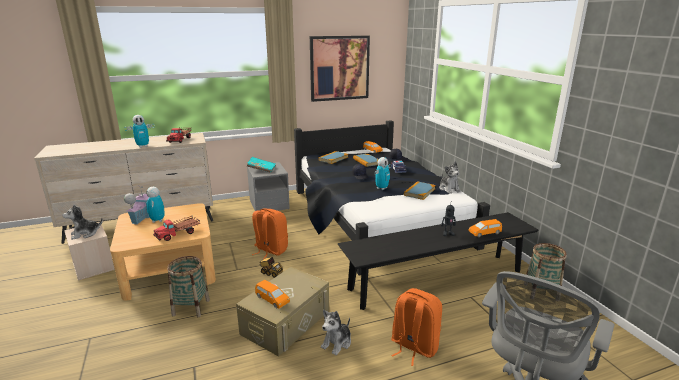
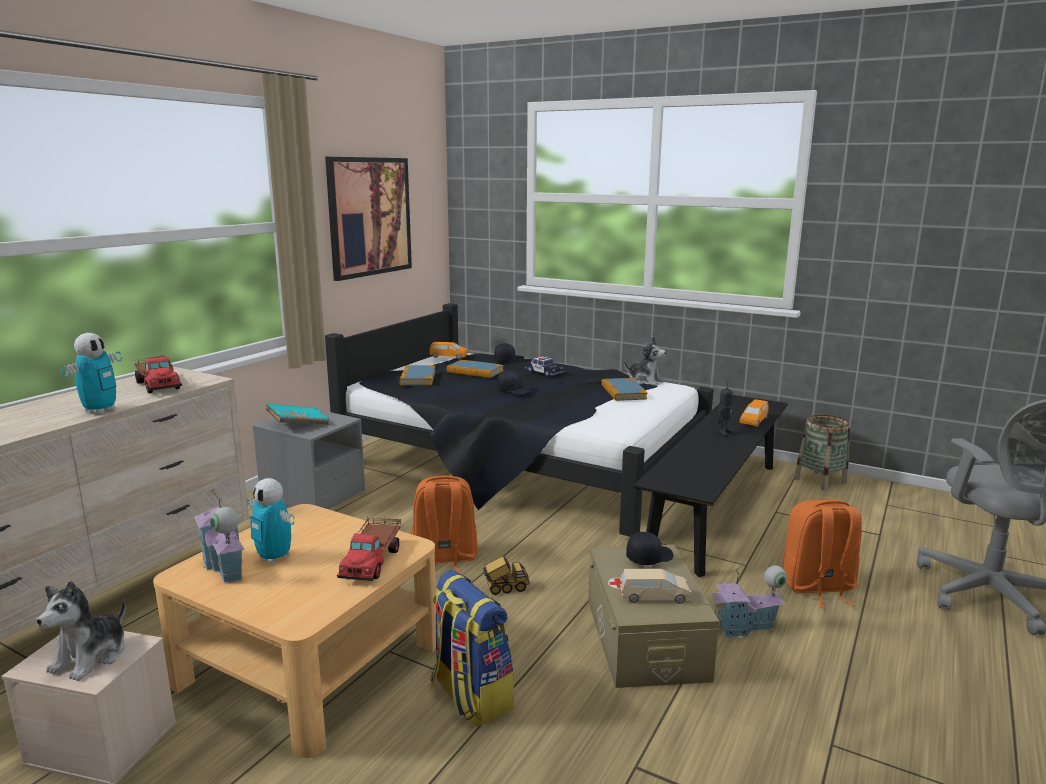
camera: 40 degrees left, 5 degrees down
(191, 307) = (470, 696): basket -> backpack
(272, 299) = (654, 596): orange toy car -> beige toy car
(305, 282) = (648, 557): none -> black cap
(337, 343) = (745, 627): plush toy -> toy house
(381, 188) = (573, 398): toy robot -> none

